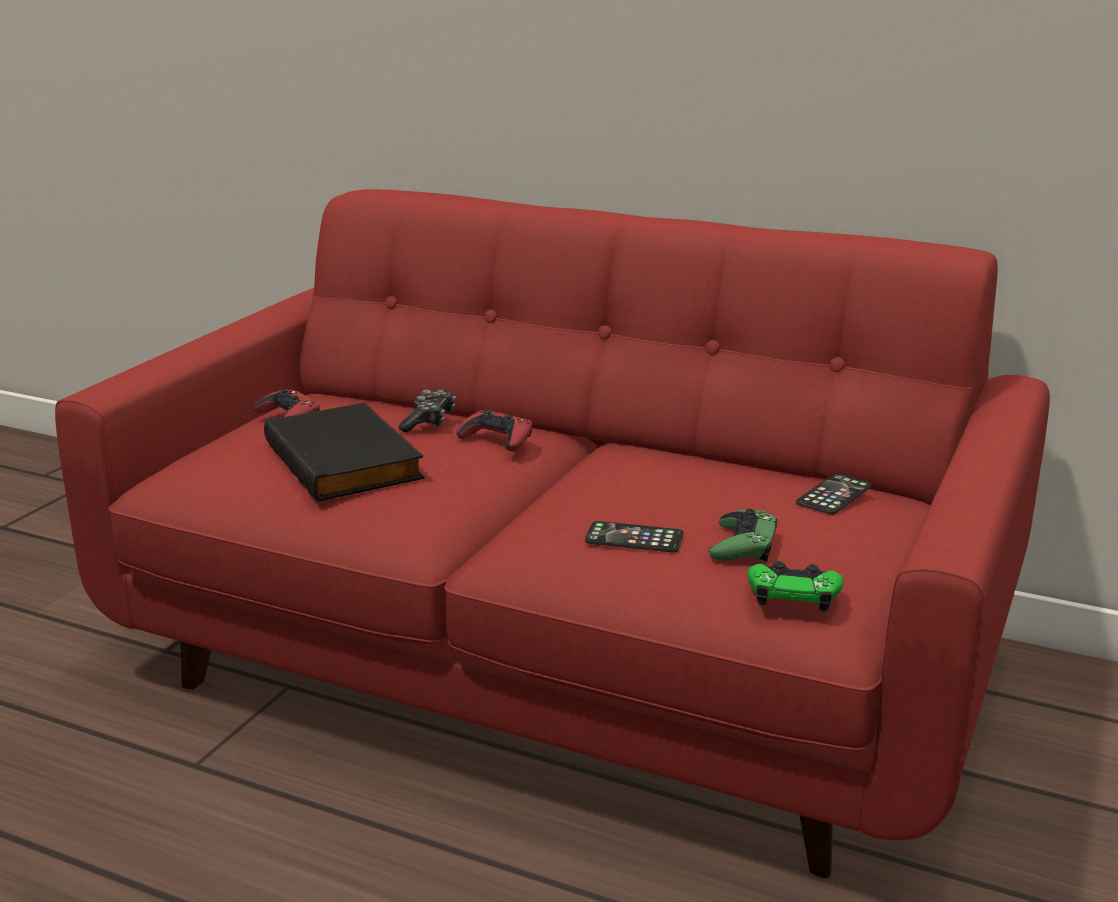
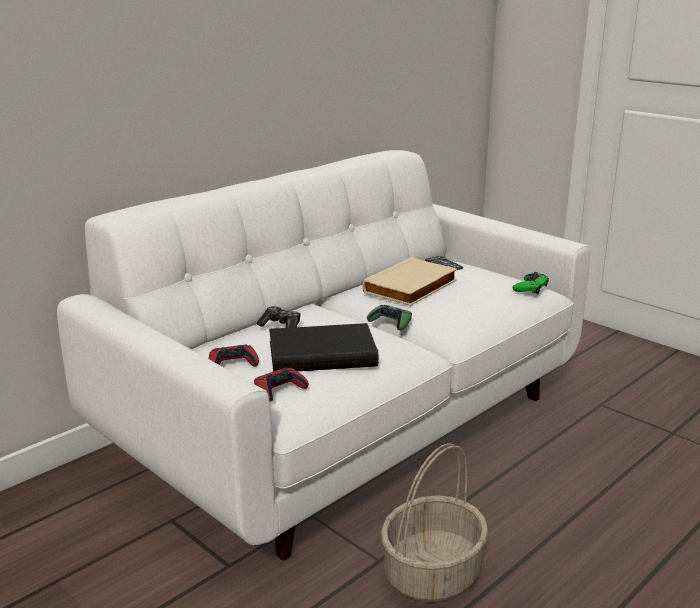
camera: 70 degrees left, 0 degrees up
(172, 820) = (432, 573): none -> basket
(497, 439) = (323, 314): red game controller -> red game controller (279, 390)
(562, 665) = (349, 423): red sofa -> white sofa
(634, 538) = (466, 304): phone -> none
(675, 483) = (412, 287): none -> beige book
(743, 545) = (483, 287): green game controller -> green game controller (390, 322)

